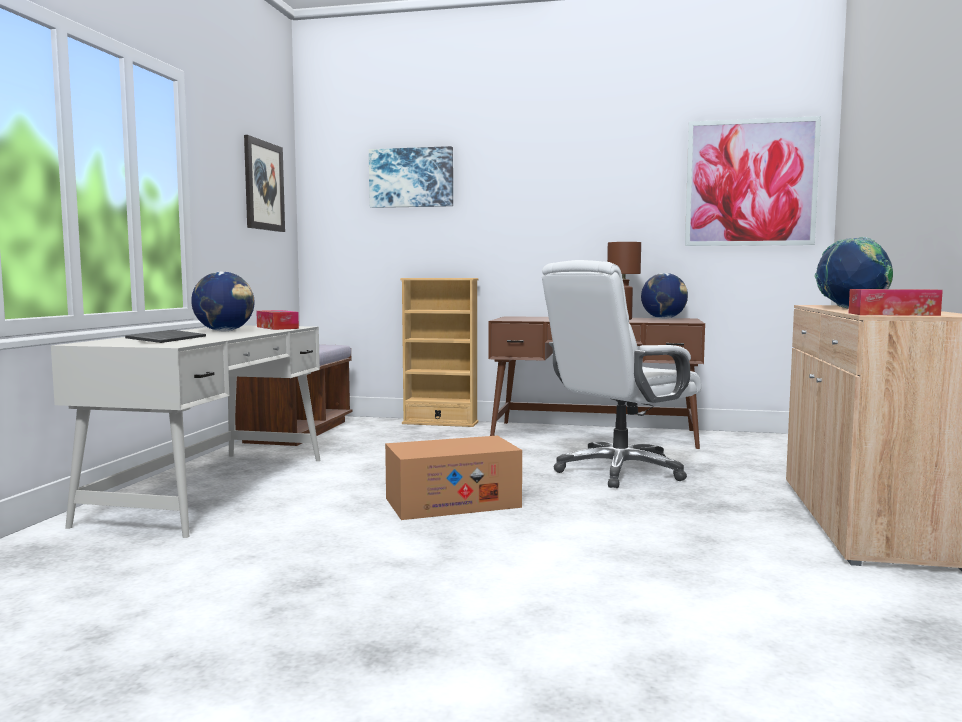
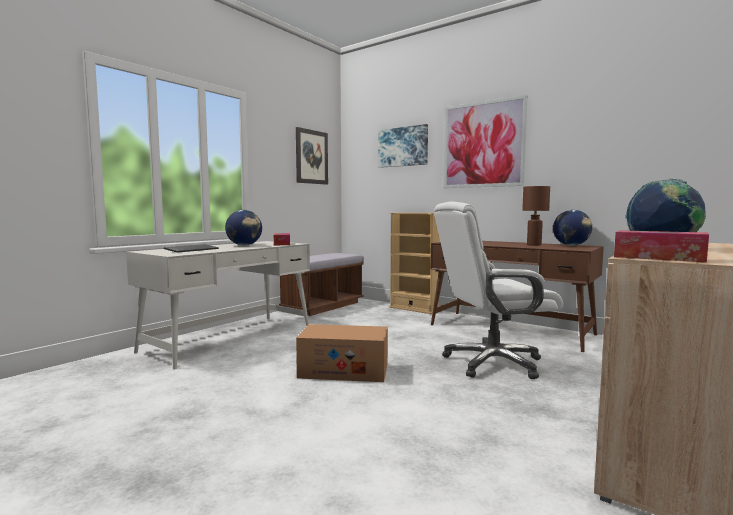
camera: 25 degrees right, 0 degrees up
(750, 183) = (655, 134): picture -> picture (483, 144)

